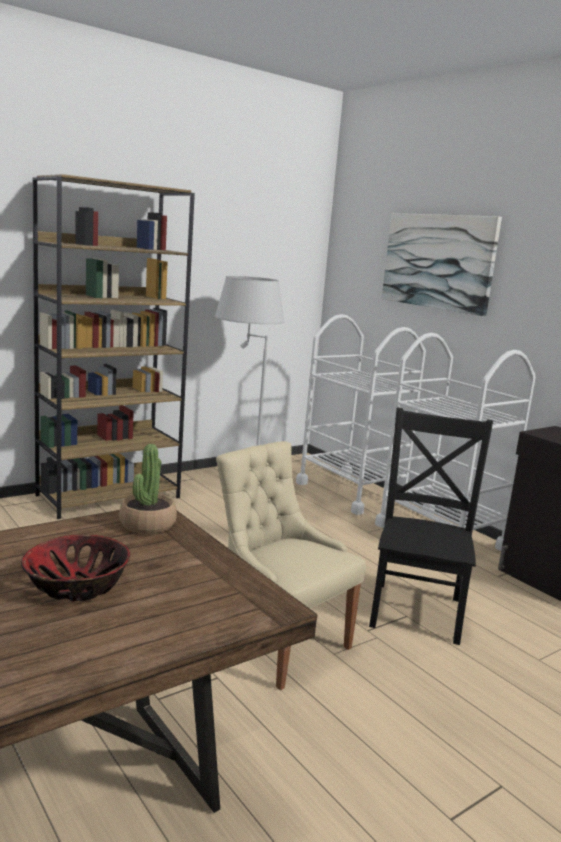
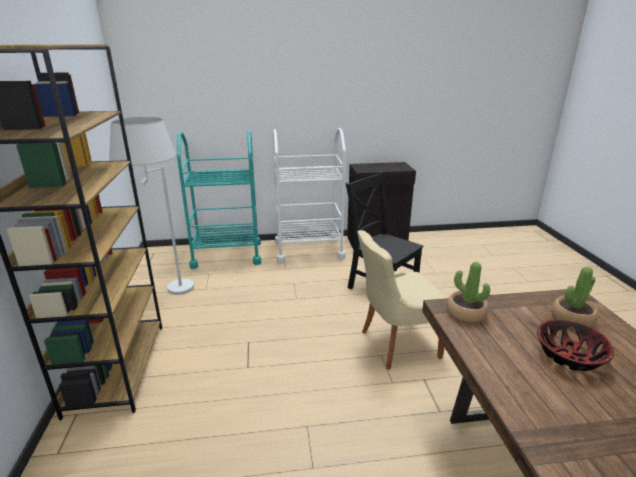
camera: 60 degrees left, 10 degrees up
(189, 596) = (572, 319): none -> potted plant
(351, 492) = (227, 255): white cart -> turquoise cart
(438, 261) = (240, 78): picture -> none

